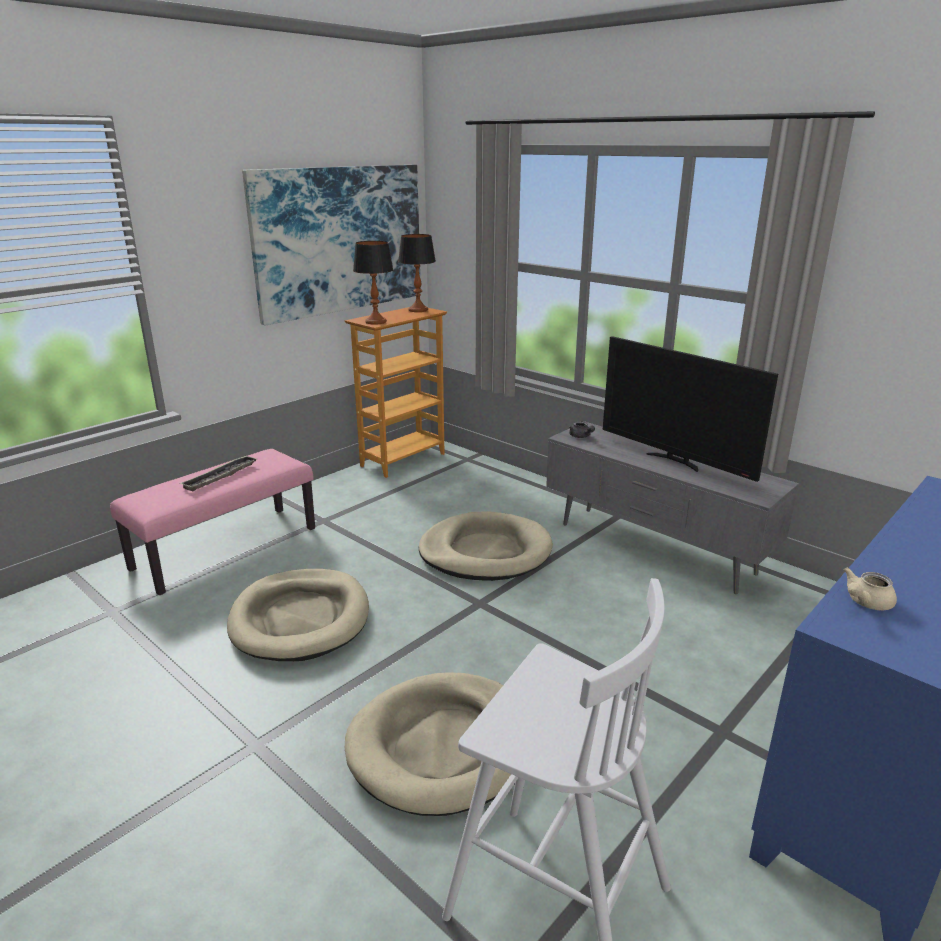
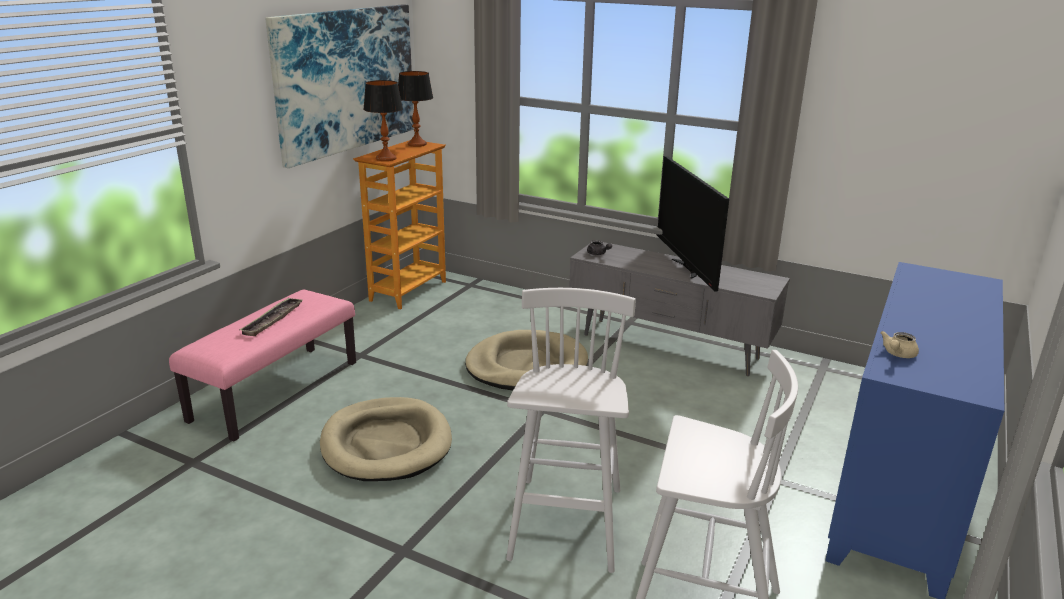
camera: 15 degrees left, 0 degrees up
(444, 746) = (566, 525): beige dog bed -> white stool
(675, 461) = (686, 268): television -> television turned 45 degrees clockwise

